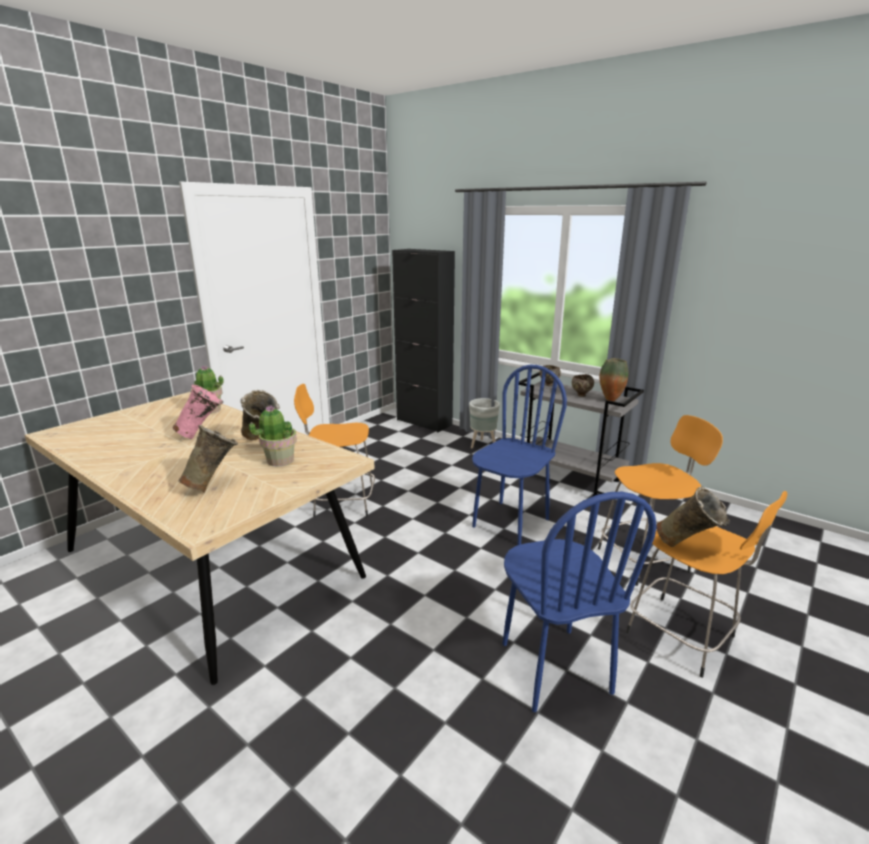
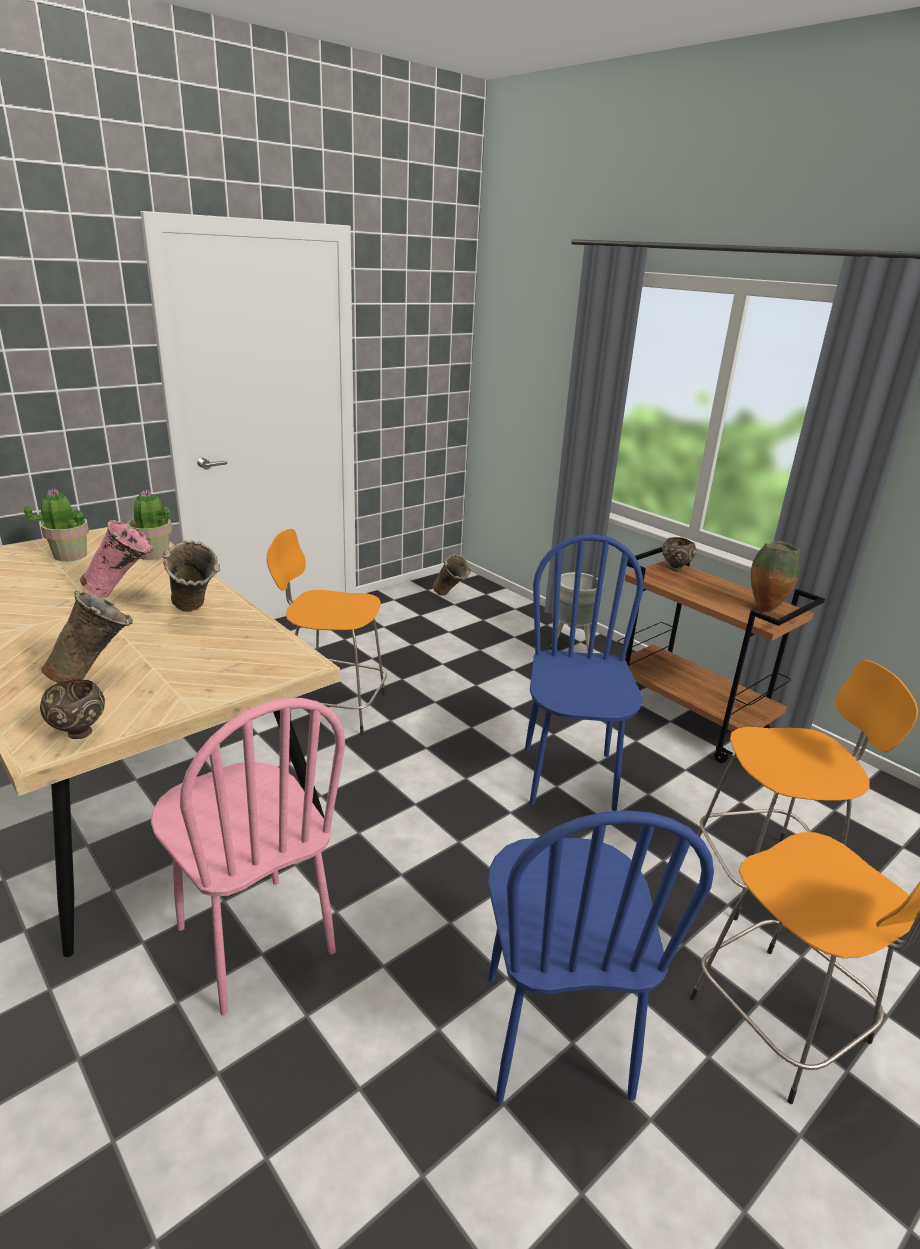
camera: 10 degrees right, 5 degrees up
(279, 460) = (206, 650): potted plant -> potted plant (69, 555)
(342, 651) = (254, 940): none -> pink chair
(424, 422) = (496, 595): black cabinet -> none
(510, 522) = (569, 778): blue chair -> blue chair turned 45 degrees counterclockwise
(570, 478) = (689, 718): grey cart -> brown cart
(581, 395) = (719, 594): brown bowl -> brown bowl (78, 734)
(687, 549) = (798, 899): beige vase -> beige vase (450, 598)

